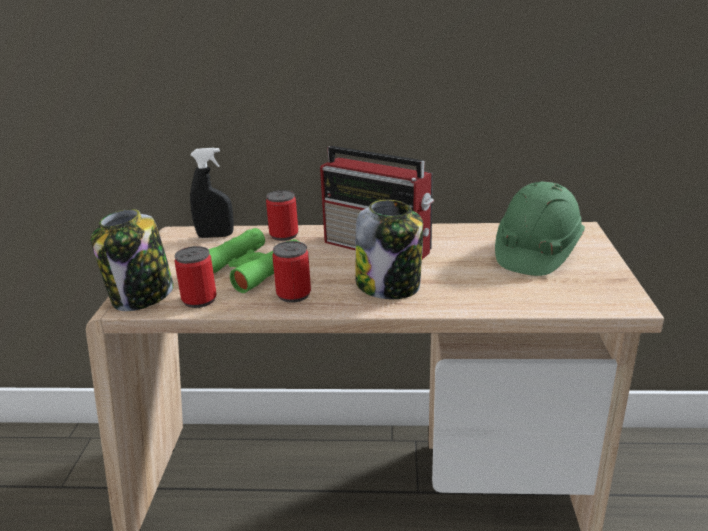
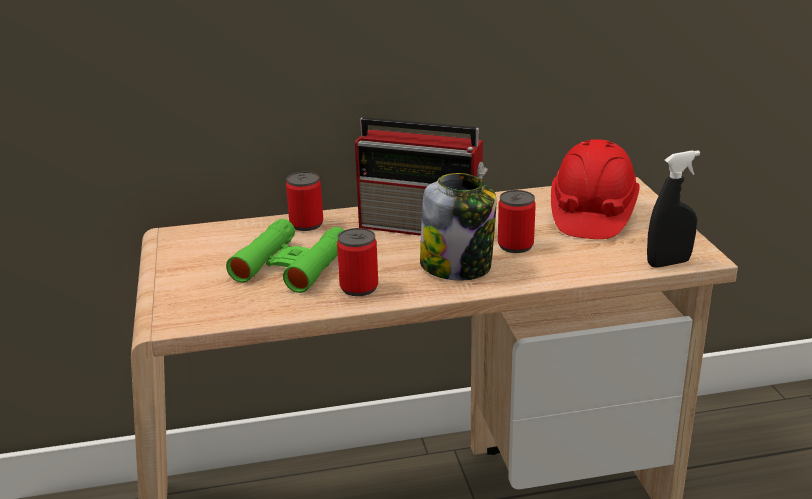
camera: 15 degrees left, 0 degrees up
(141, 296) = (183, 310): jar -> none
(199, 300) = (255, 306): can -> can (515, 245)
(215, 236) = (224, 233): black spray bottle -> black spray bottle (668, 263)
(536, 252) = (591, 215): green hard hat -> red hard hat

